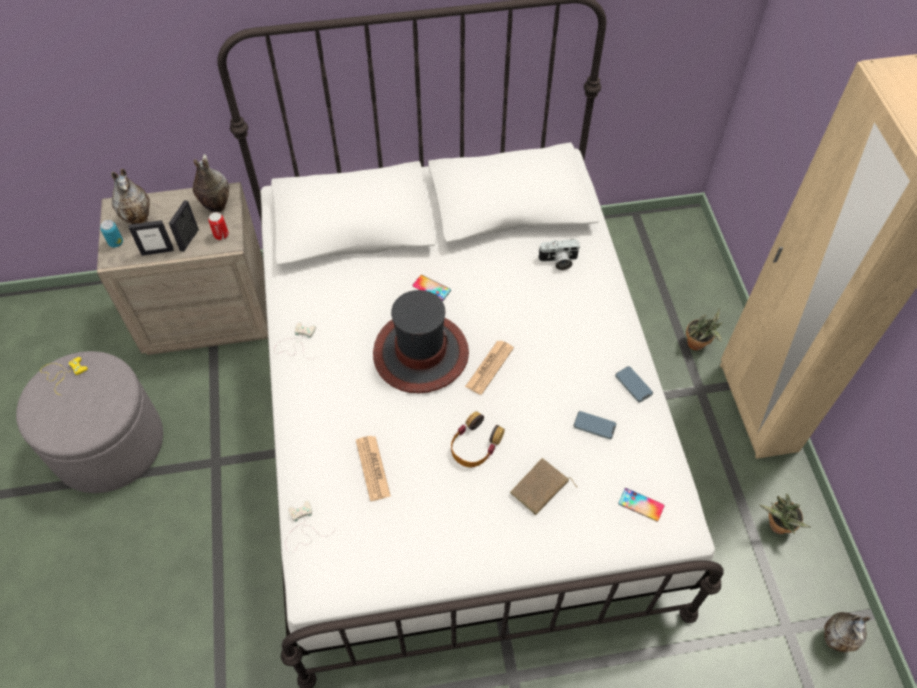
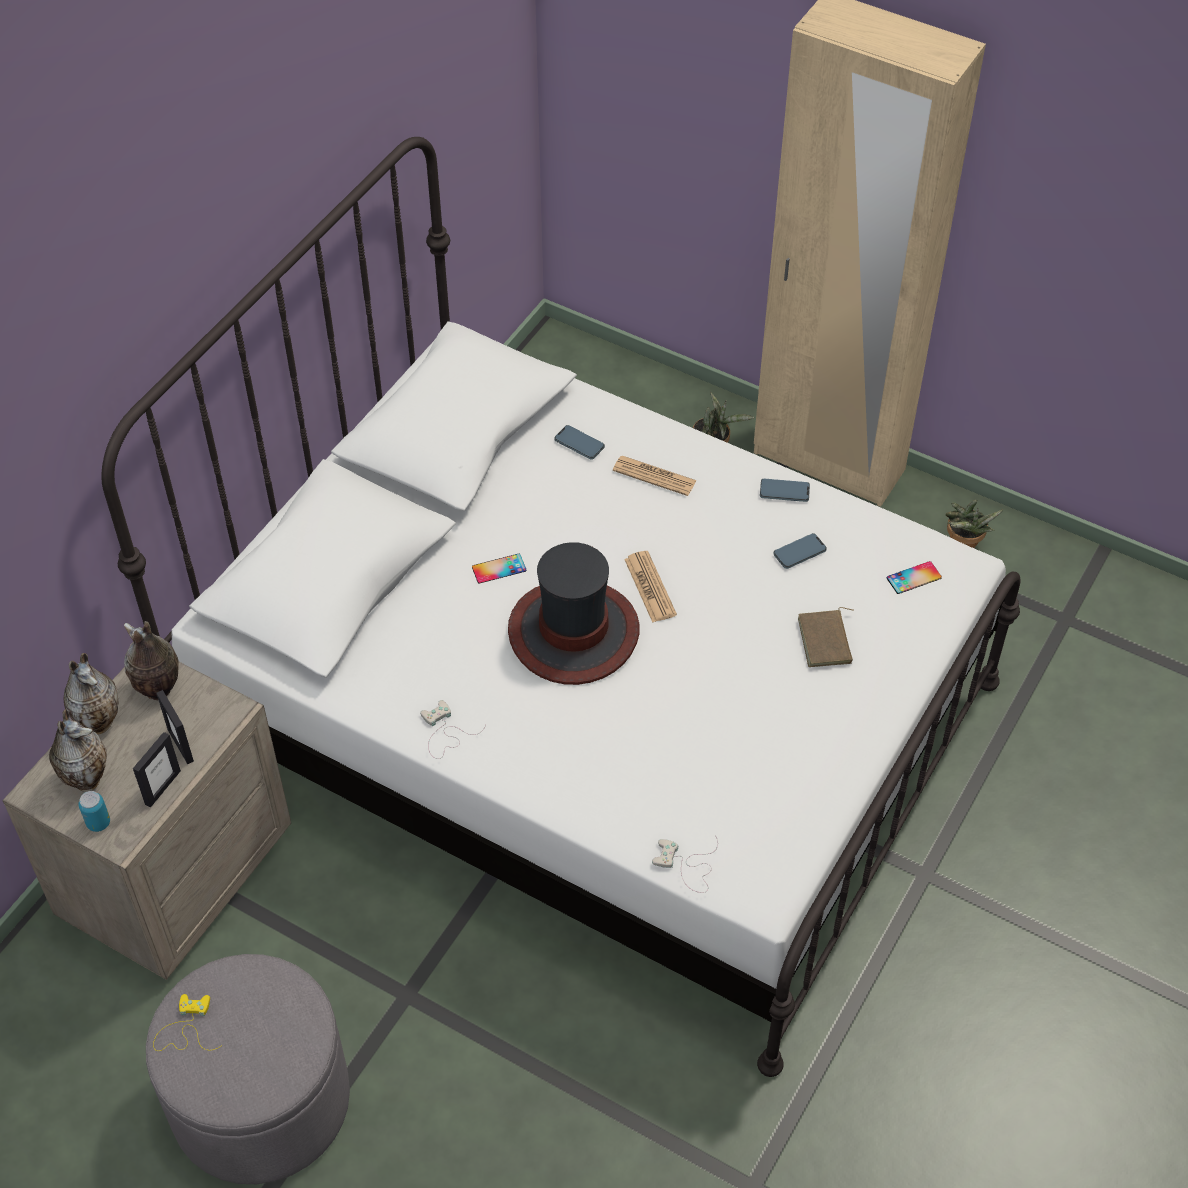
camera: 50 degrees left, 5 degrees down
(221, 235) = (209, 710): can -> none
(373, 468) = (673, 761): newspaper -> newspaper (654, 476)
(475, 445) = (728, 659): headphones -> none
(558, 261) = (579, 444): camera -> phone
(836, 639) = (1105, 592): vase -> vase (100, 721)

